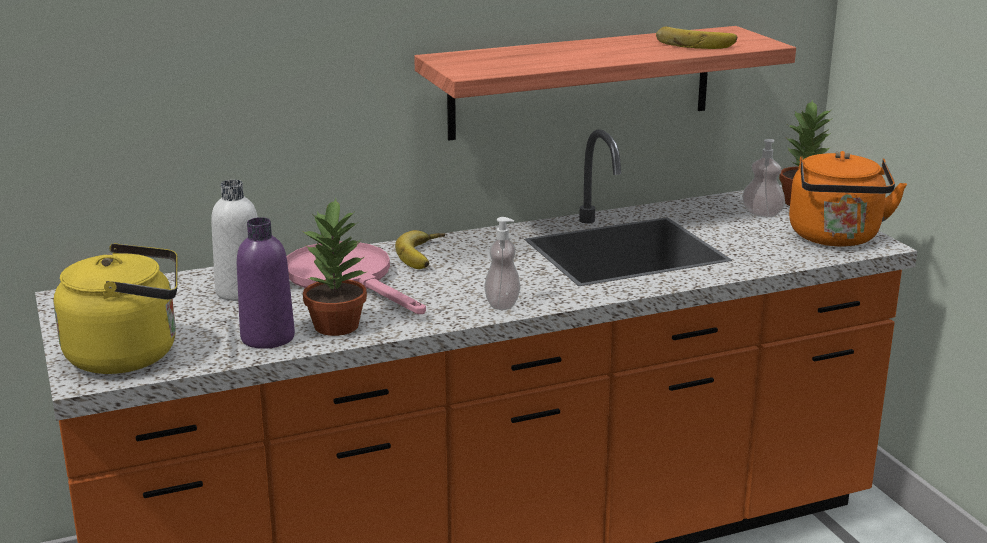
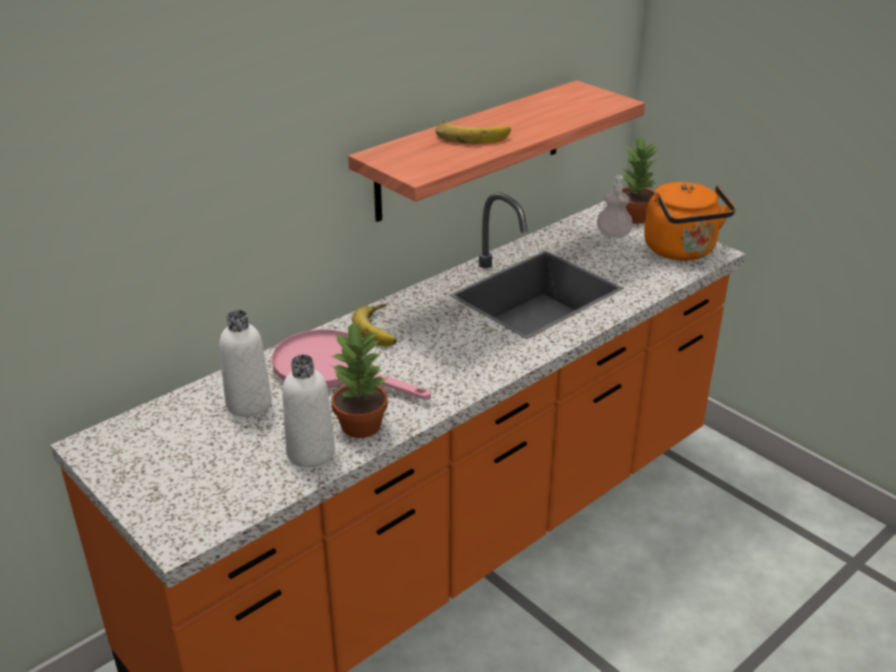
camera: 20 degrees left, 10 degrees up
(130, 354) = (199, 501): yellow kettle -> none
(267, 338) = (310, 452): purple bottle -> white bottle
(502, 304) = (480, 371): soap dispenser -> none
(696, 42) = (566, 107): banana -> banana (472, 135)

